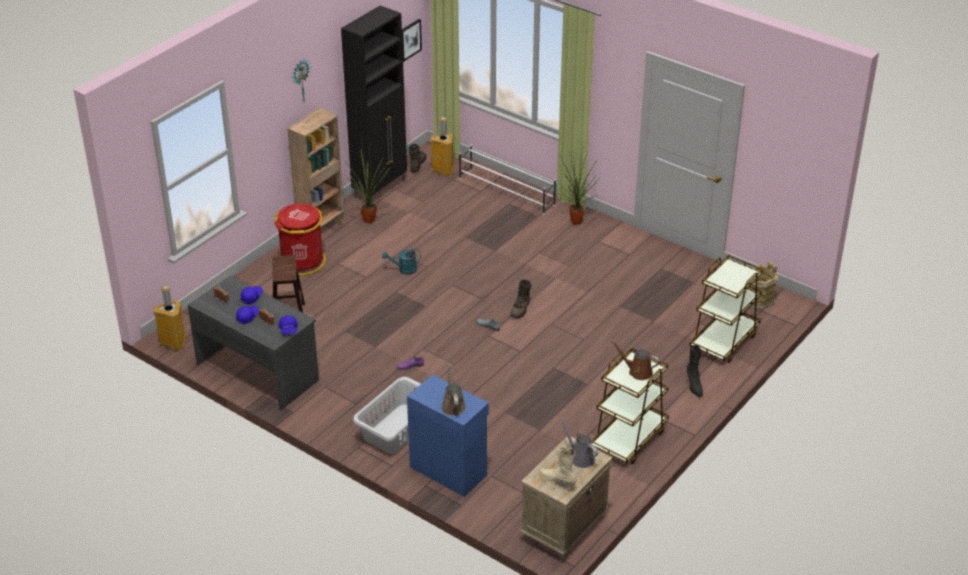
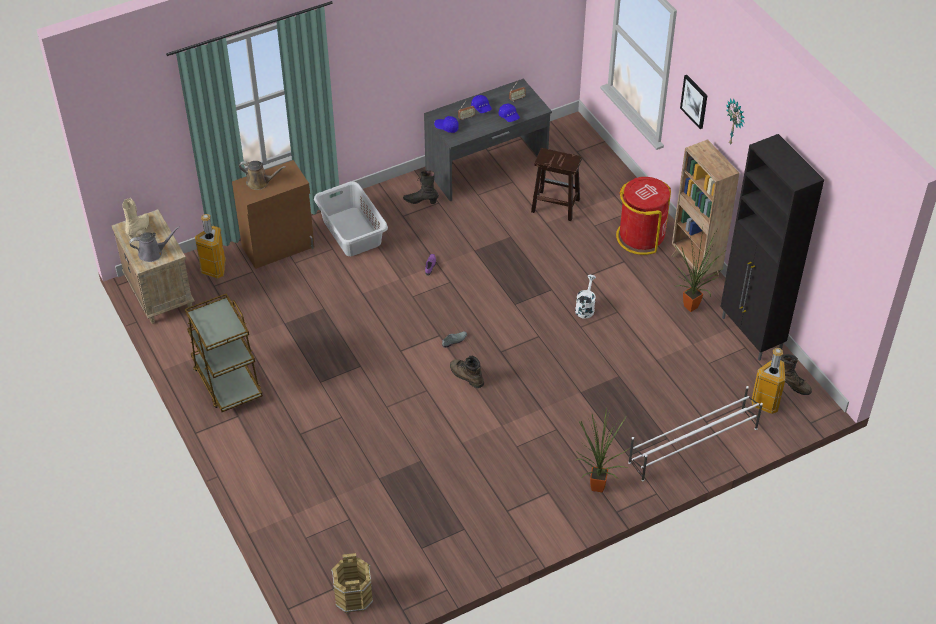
camera: 115 degrees right, 10 degrees up
(173, 343) = (559, 126): trash can -> trash can (215, 269)
(404, 270) = (585, 307): turquoise watering can -> white watering can
(410, 39) = (854, 276): picture -> picture (694, 101)
(448, 470) = (279, 247): blue cabinet -> brown cabinet
(557, 481) = (139, 229): beige boot -> beige boot turned 45 degrees counterclockwise
(638, 371) = (217, 326): brown watering can -> none
(694, 386) = (259, 465): black boot -> black boot (420, 201)
(724, 341) = (308, 526): brown cart -> none

